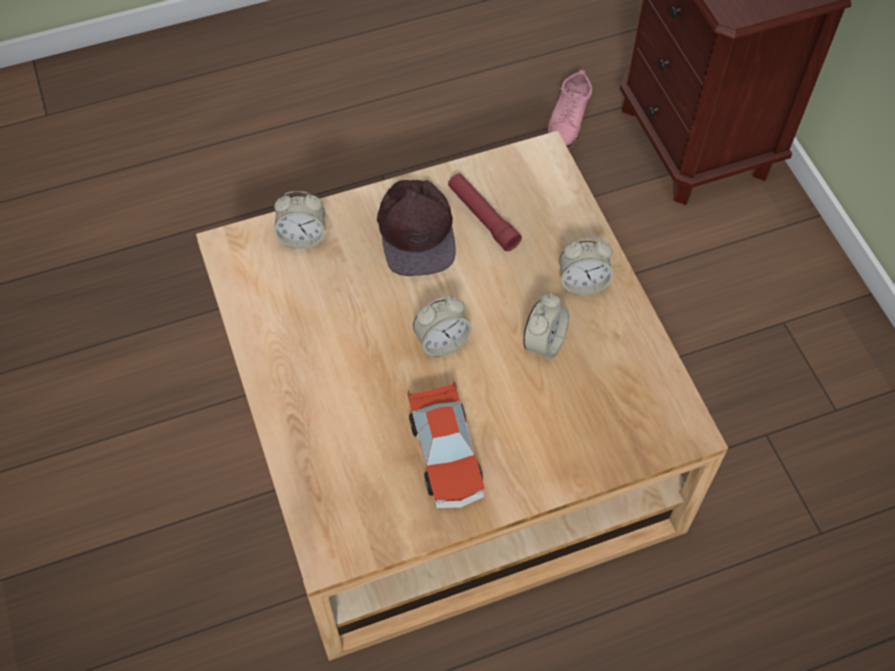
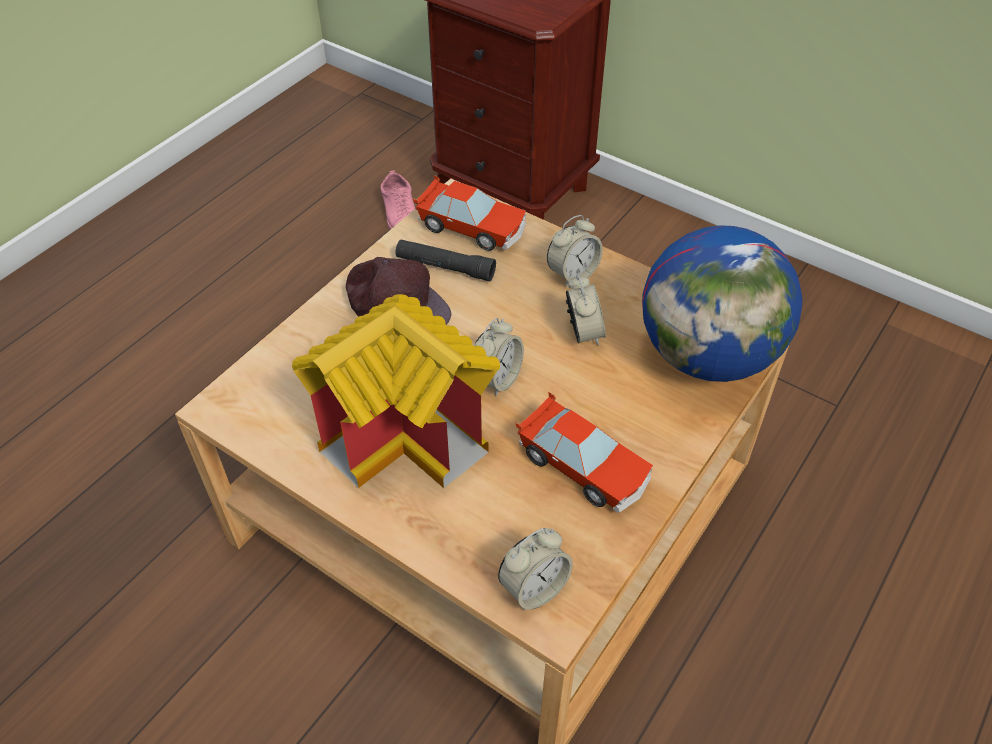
camera: 35 degrees left, 10 degrees down
(302, 237) = (290, 362): alarm clock -> alarm clock (534, 588)
(341, 350) = (410, 435): none -> toy house
(483, 217) = (445, 267): red flashlight -> black flashlight
(535, 191) = (472, 228): none -> toy car
(630, 424) = (708, 356): none -> globe

